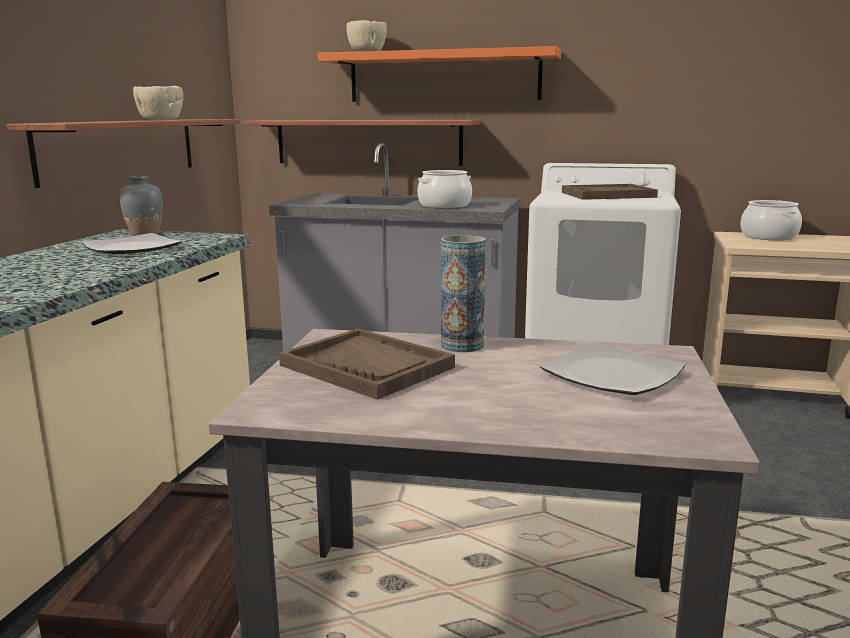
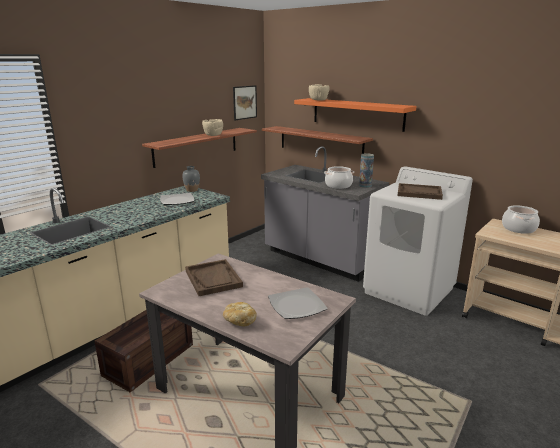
camera: 25 degrees right, 5 degrees up
(200, 66) = (244, 102): none -> picture
(462, 345) = (260, 275): vase -> vase (365, 186)
(540, 421) = (239, 321): none -> bread

